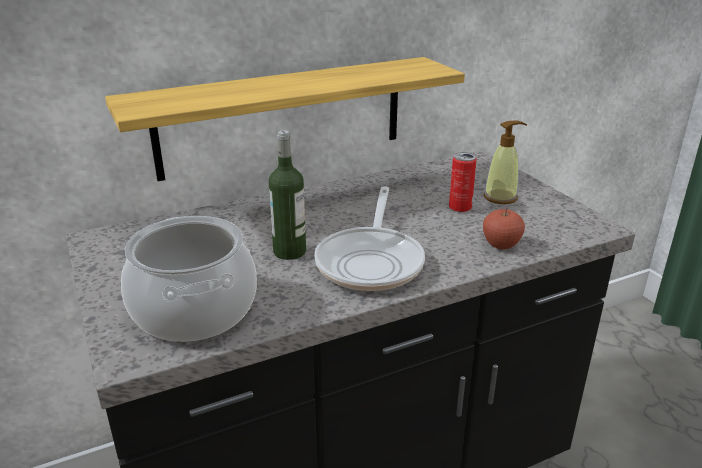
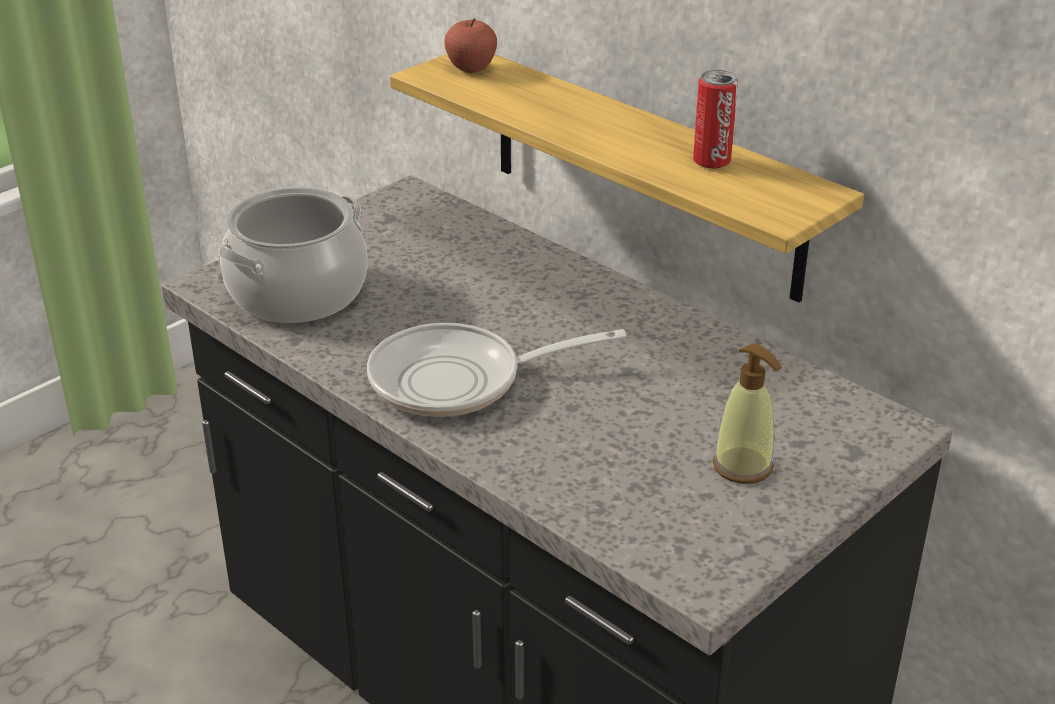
camera: 70 degrees right, 5 degrees up
(289, 251) = (449, 317): bottle -> none
(460, 208) = (672, 430): can -> can (711, 162)
(501, 245) = (569, 483): apple -> apple (471, 68)

